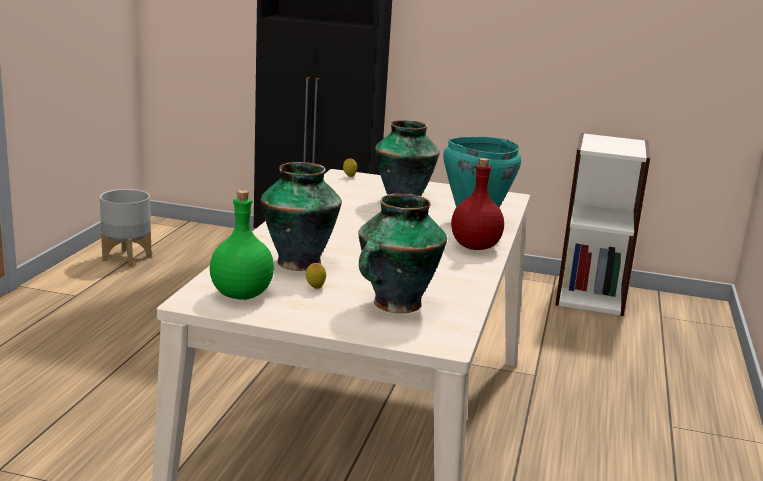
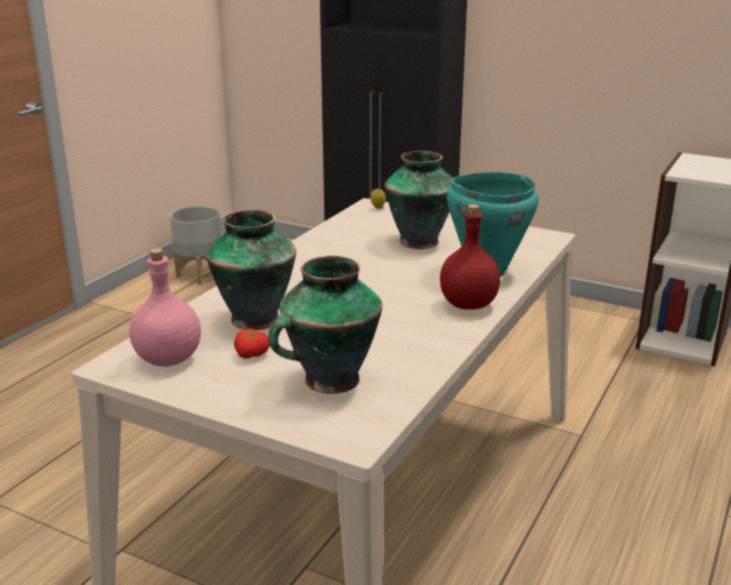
camera: 15 degrees right, 5 degrees up
(240, 295) = (167, 360): green bottle -> pink bottle
(315, 288) = (252, 354): lemon -> tomato

